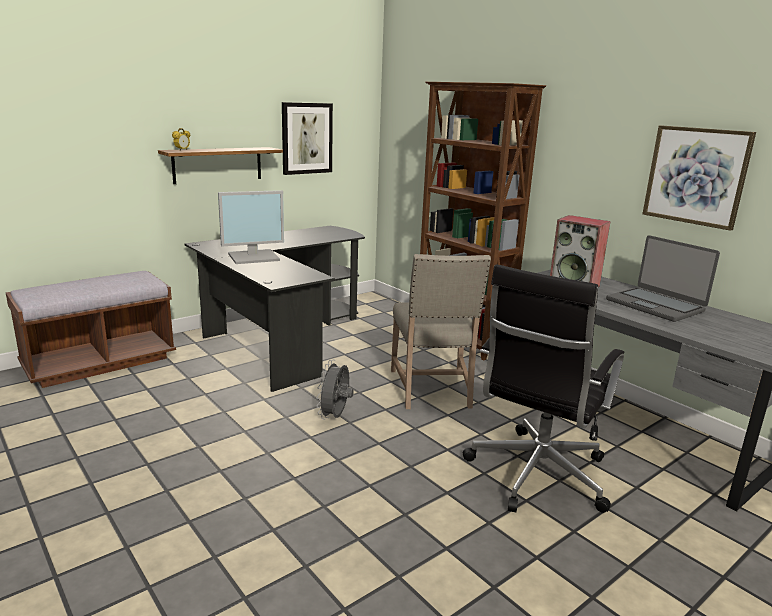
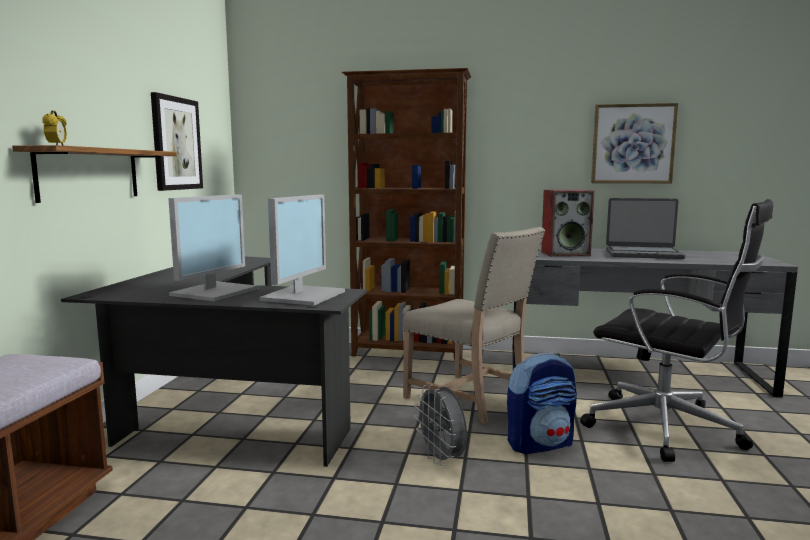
camera: 40 degrees left, 10 degrees down
(284, 272) = (303, 295): none -> monitor
(414, 437) = (540, 444): none -> backpack
(536, 475) = (667, 429): black office chair -> black office chair turned 45 degrees counterclockwise

